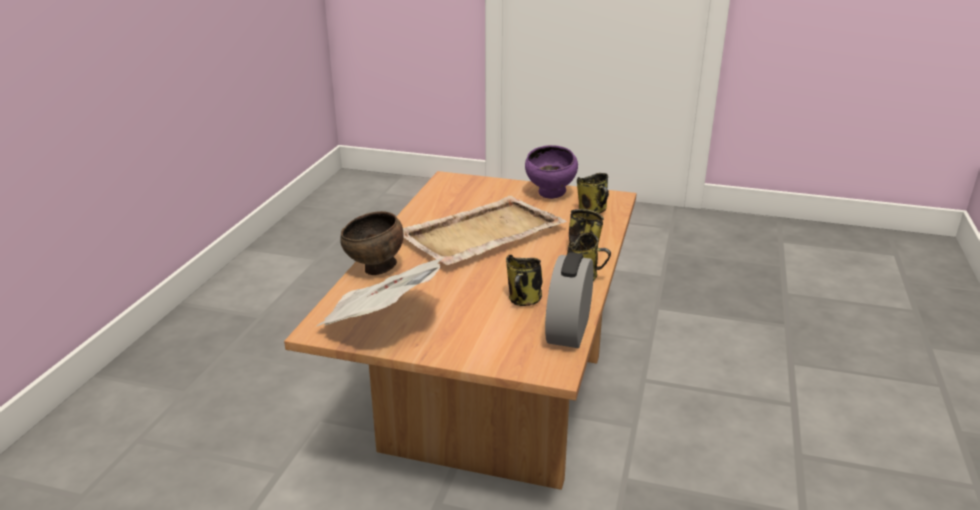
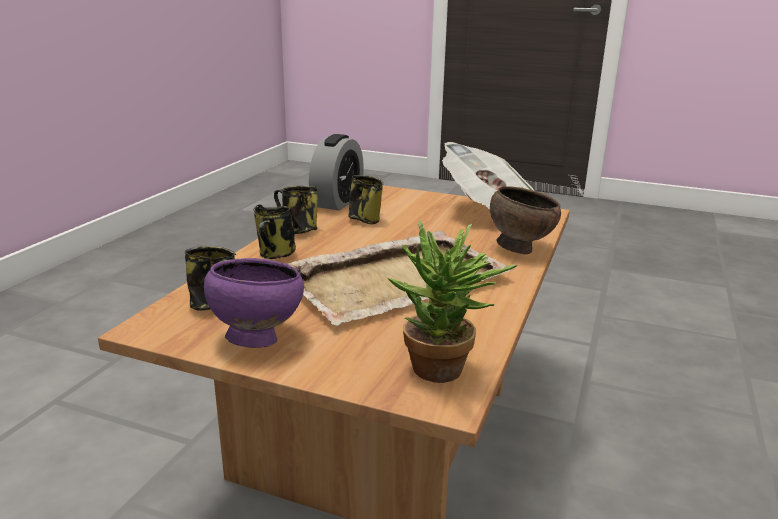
camera: 175 degrees left, 5 degrees down
(449, 186) = (443, 374): none -> potted plant

